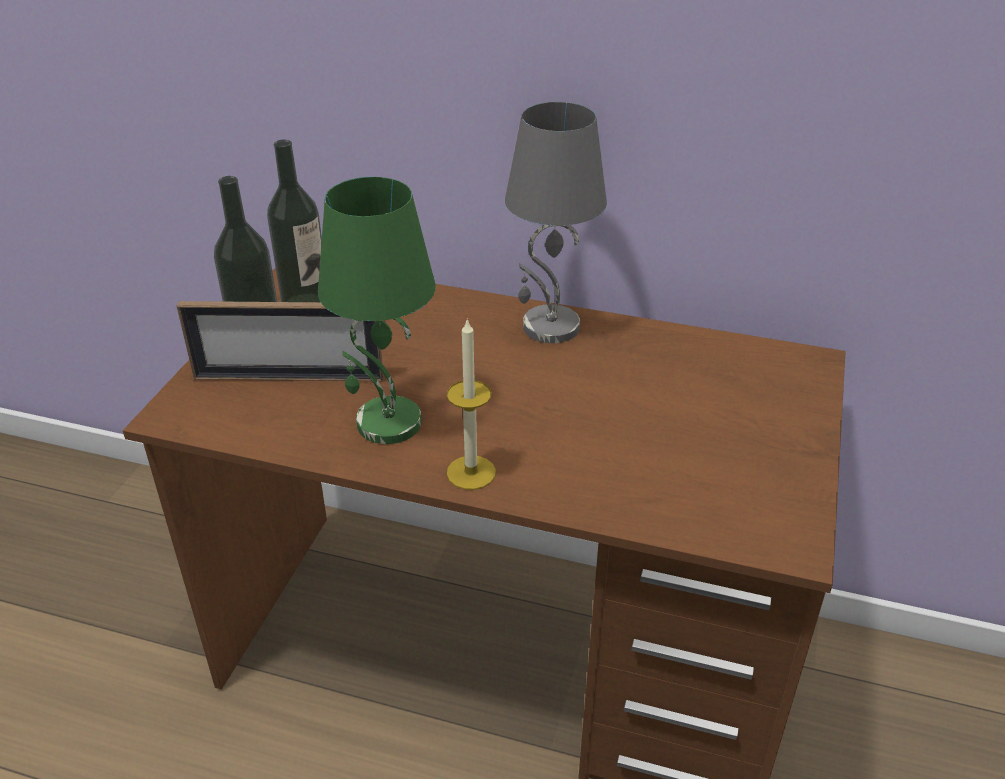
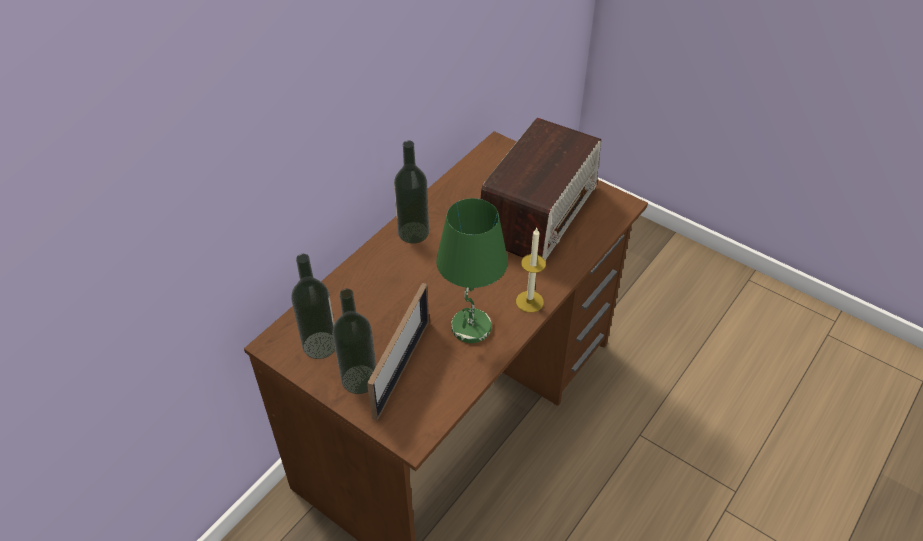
camera: 70 degrees left, 10 degrees up
(550, 327) = (413, 232): grey table lamp -> bottle
(686, 440) = (539, 212): none -> radio

